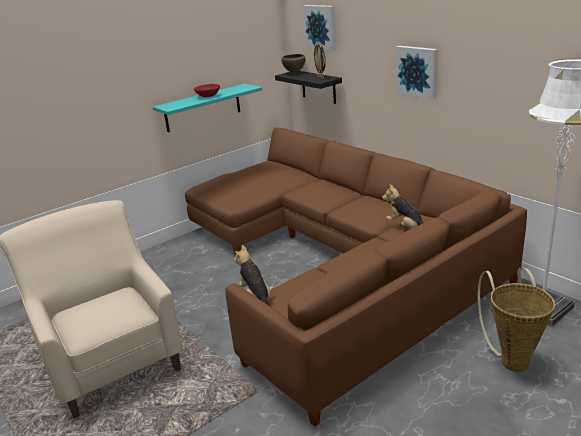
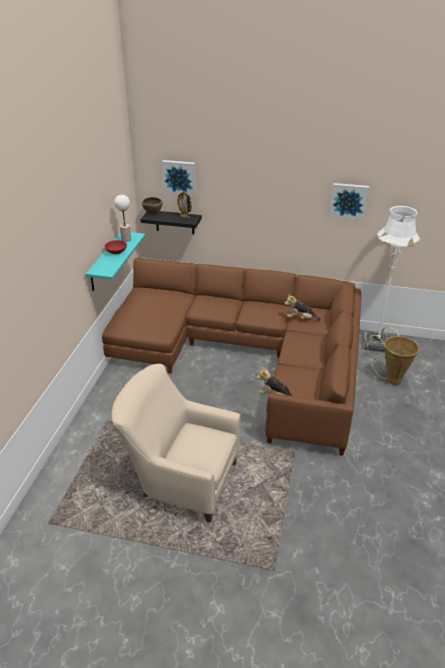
camera: 40 degrees left, 10 degrees up
(235, 89) = (126, 239): none -> table lamp
(417, 71) = (276, 210): picture -> picture (349, 201)

